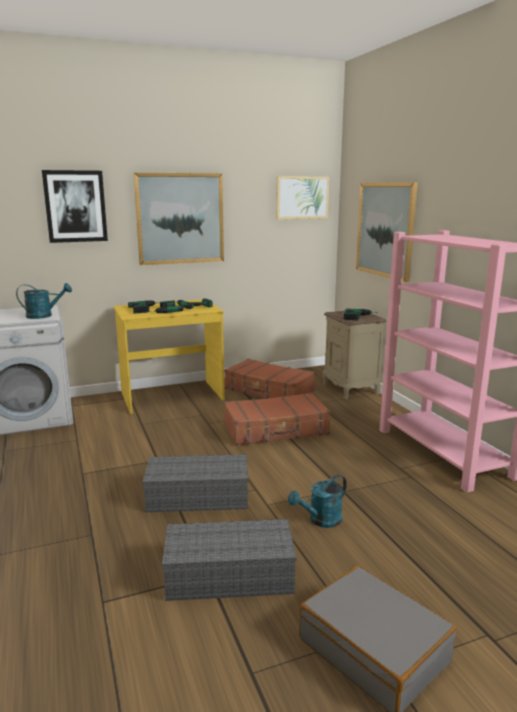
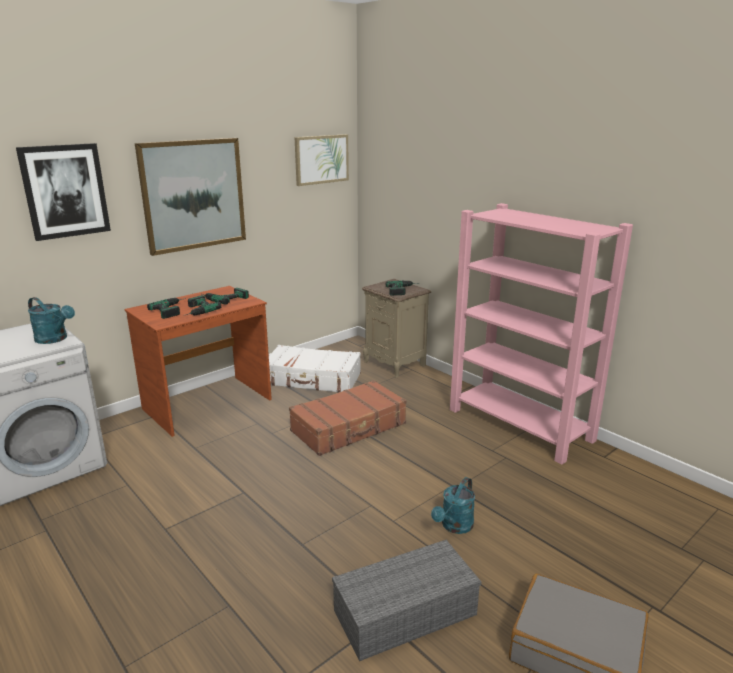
camera: 20 degrees left, 5 degrees up
(44, 316) = (55, 339): turquoise watering can -> turquoise watering can turned 60 degrees clockwise
(172, 397) = (208, 405): yellow desk -> brown desk
(199, 496) = (318, 527): grey storage box -> none
(269, 390) = (312, 379): brown suitcase -> white suitcase
(385, 230) = (424, 197): picture -> none

